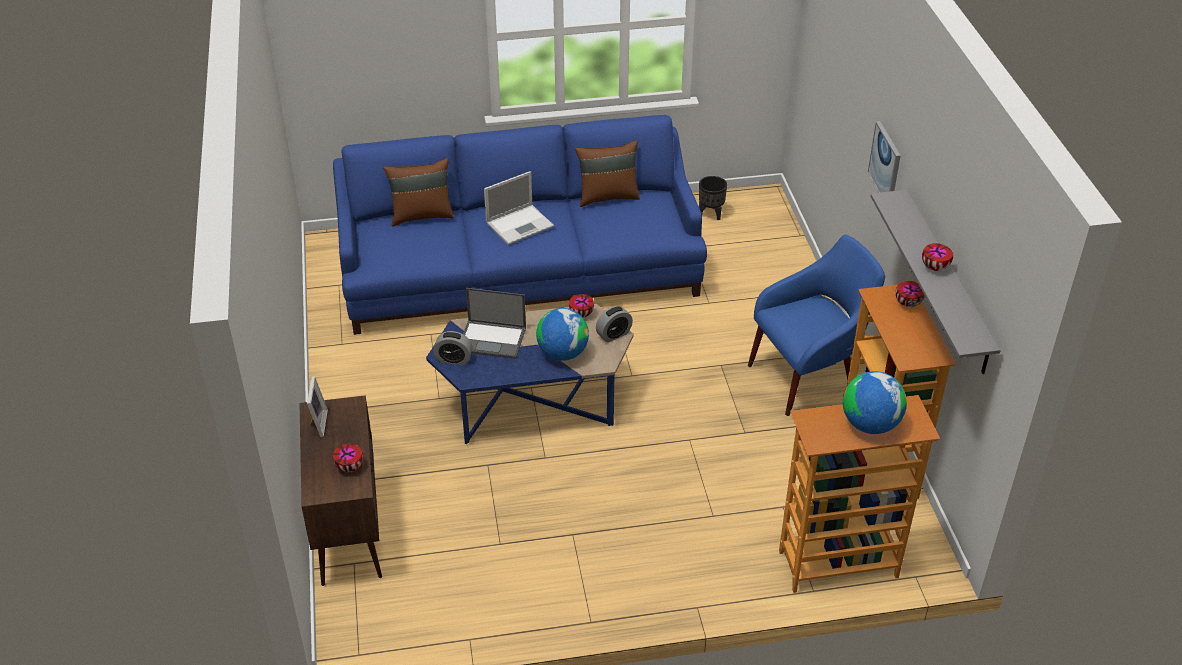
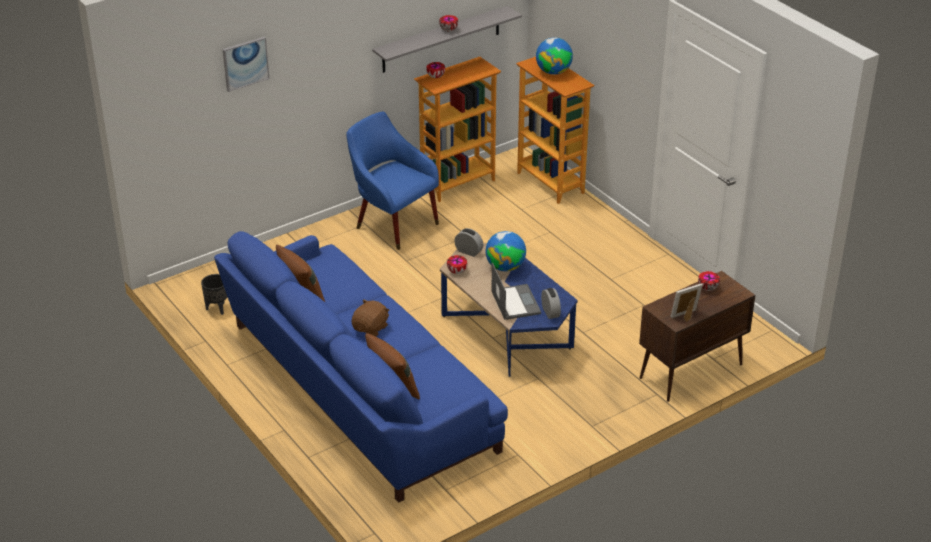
camera: 115 degrees left, 5 degrees down
(520, 224) = (371, 328): laptop -> brown plush toy
(885, 163) = (336, 66): picture -> picture (245, 63)

